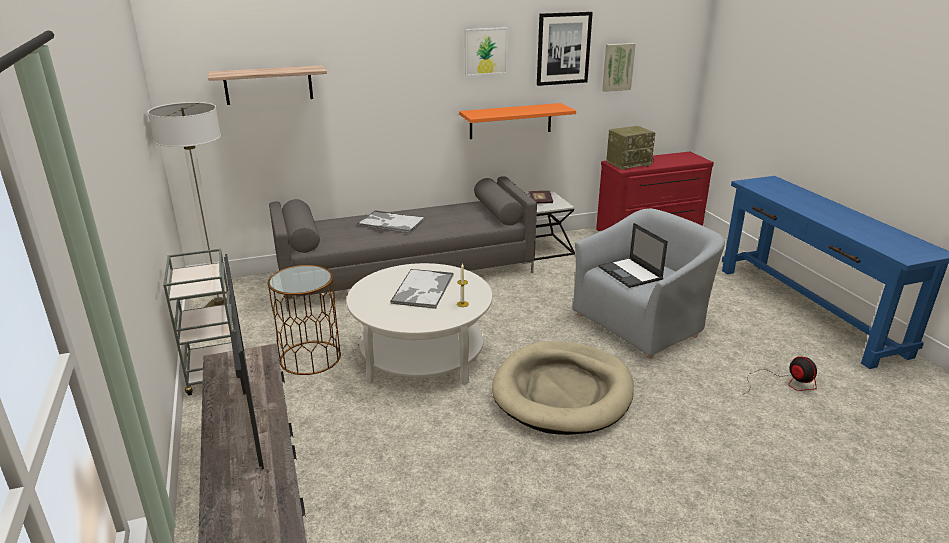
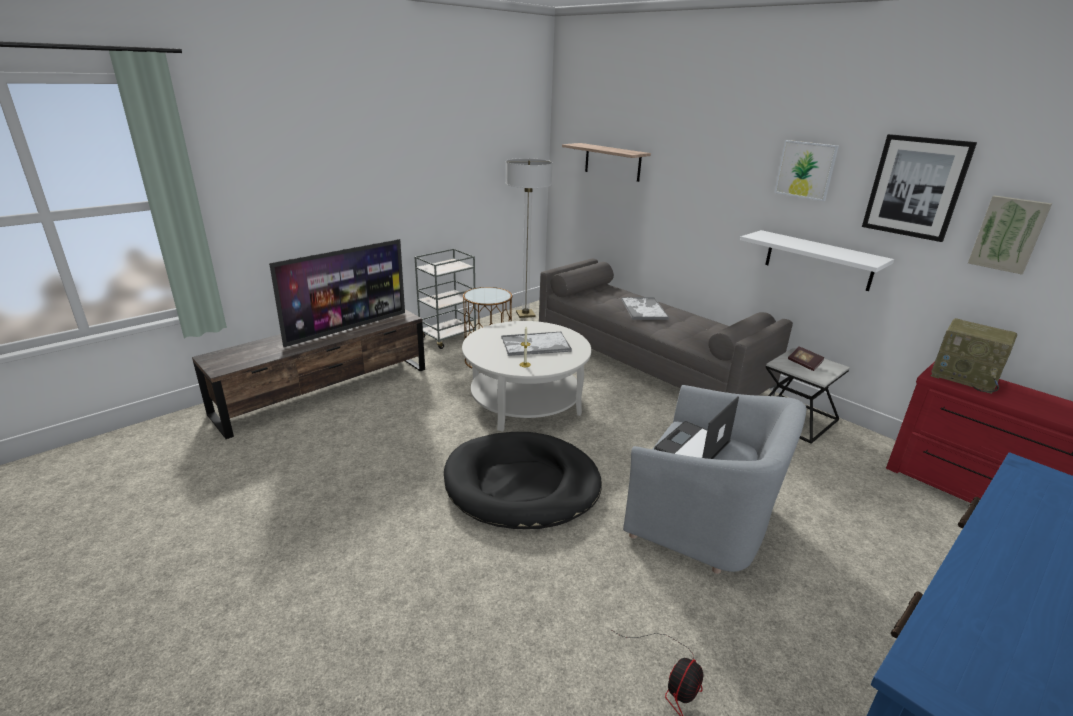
camera: 65 degrees right, 0 degrees up
(510, 121) = (818, 260): orange shelf -> white shelf
(563, 392) = (522, 484): beige dog bed -> black dog bed

